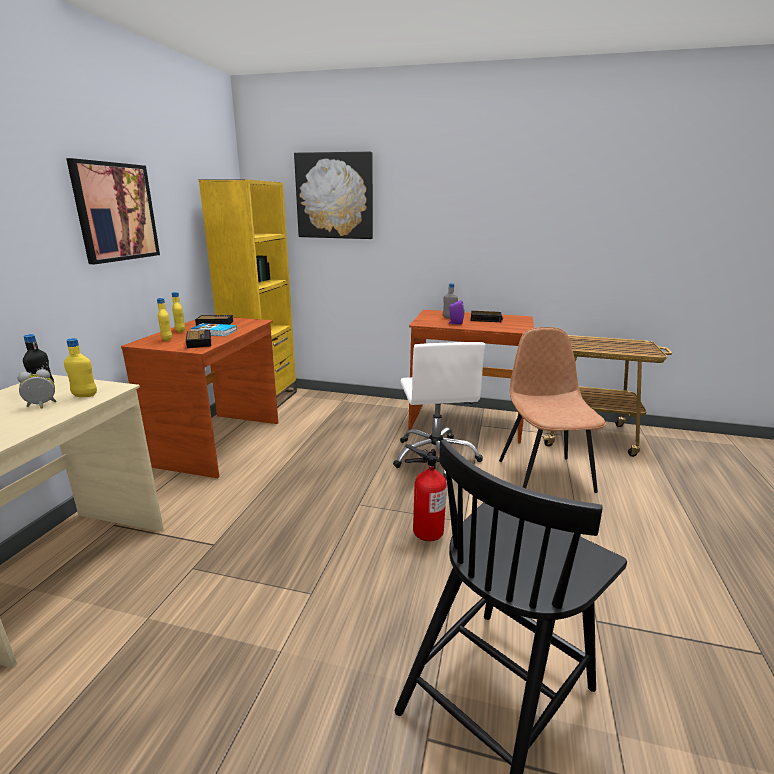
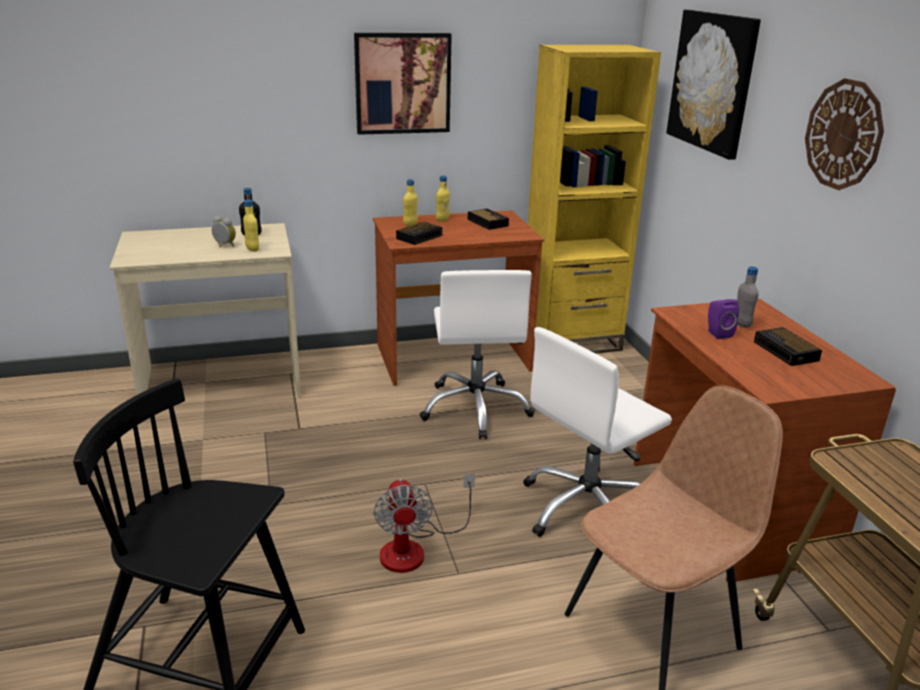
camera: 60 degrees right, 5 degrees up
(214, 332) = (458, 231): book -> none
(294, 456) = (476, 408): none -> white office chair
(427, 531) = (414, 548): fire extinguisher -> fan
(458, 206) = (843, 135): none -> wall clock

